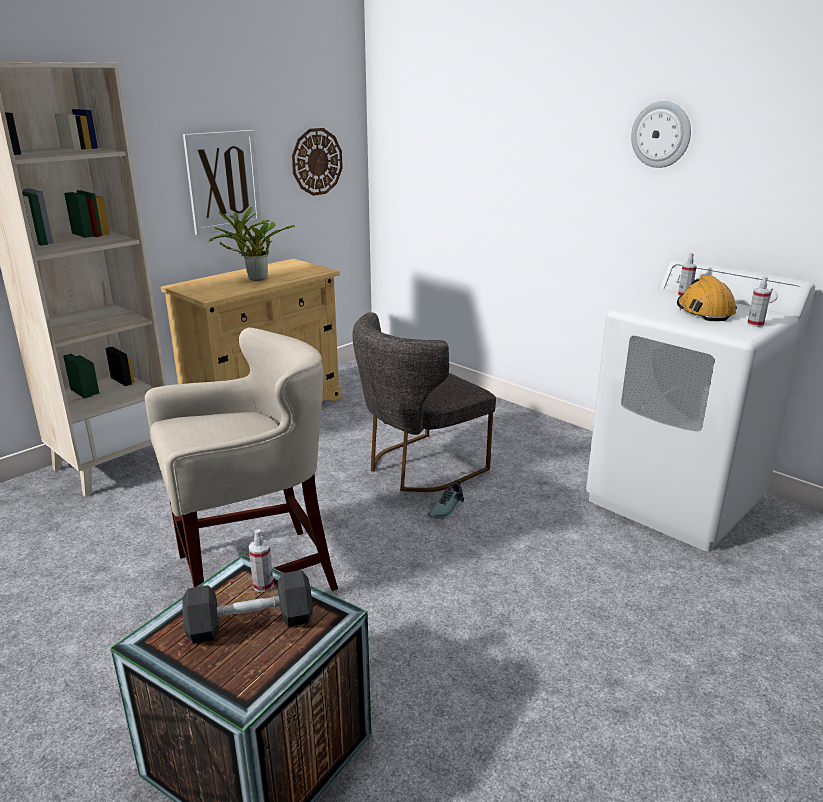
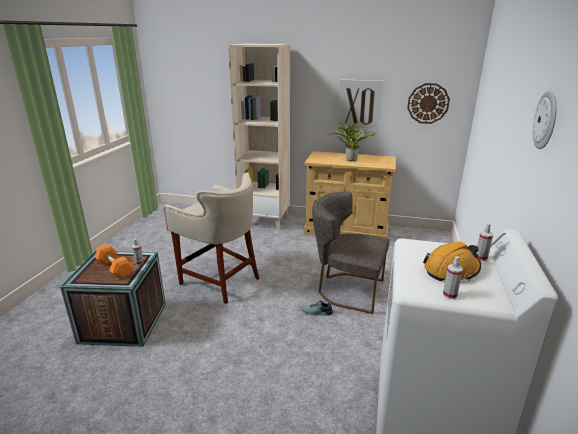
camera: 60 degrees right, 0 degrees up
(250, 624) = (115, 268): grey dumbbell -> orange dumbbell

